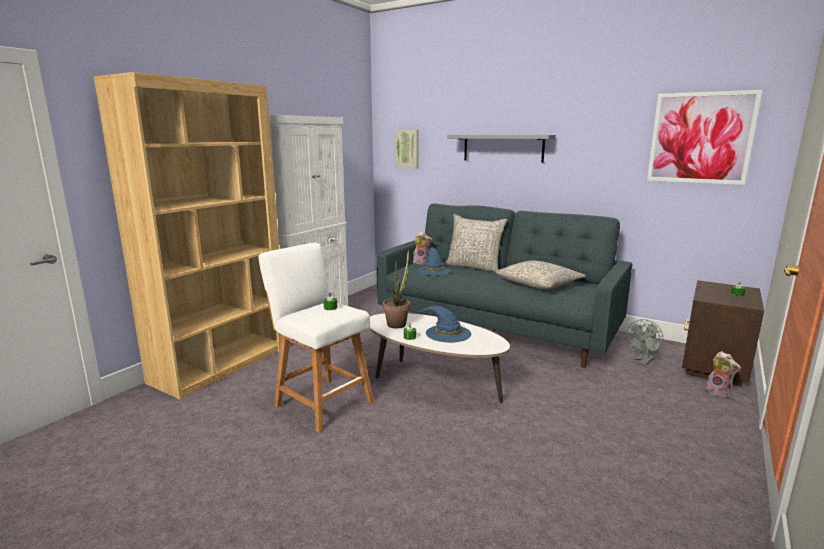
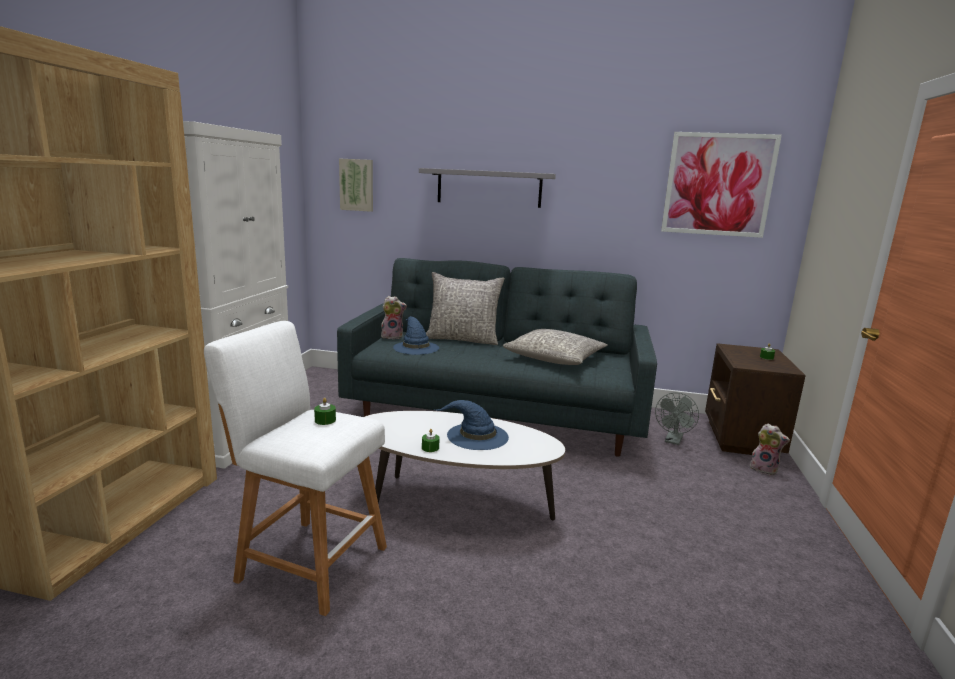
camera: 20 degrees left, 0 degrees up
(398, 323) = (402, 427): potted plant -> none

